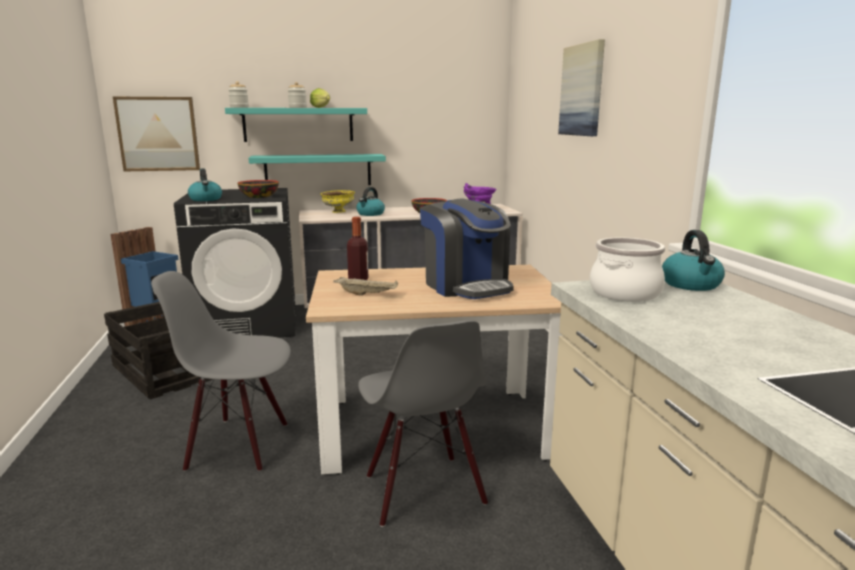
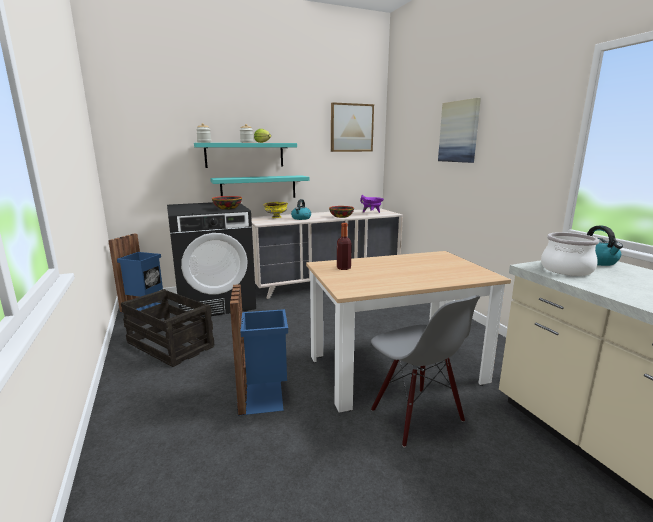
camera: 10 degrees left, 0 degrees up
(158, 134) = (140, 162): picture -> picture (351, 128)
(206, 199) = (190, 211): kettle -> none
(239, 445) = (263, 396): grey chair -> blue trash can
(367, 294) = (362, 279): beige tray -> none
(466, 286) = (422, 268): coffee machine -> none

